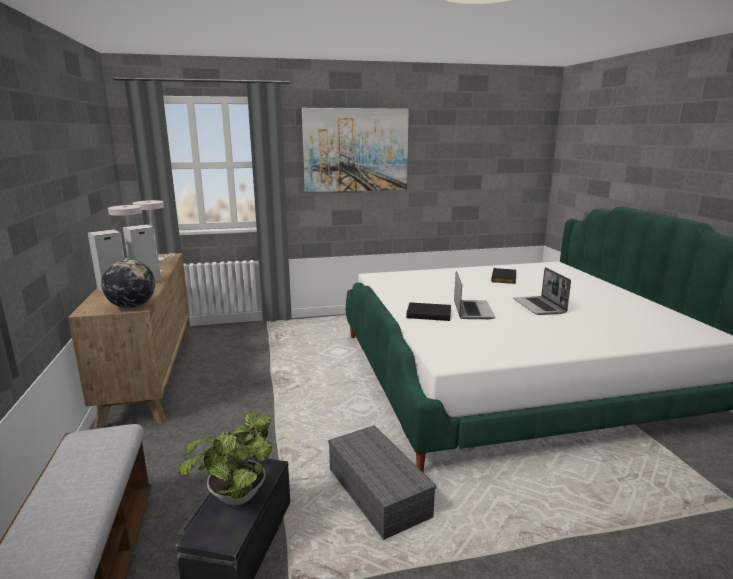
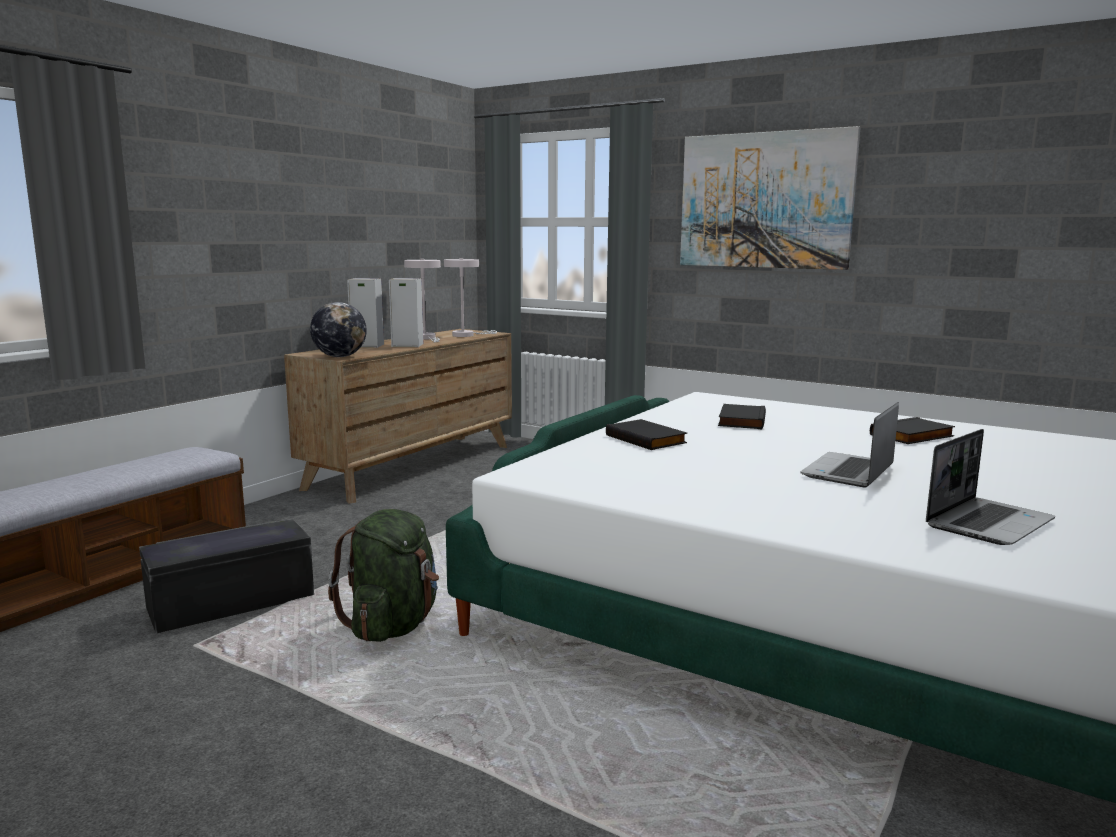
camera: 45 degrees right, 5 degrees down
(234, 498) = (224, 540): potted plant -> none
(376, 492) = (393, 625): grey storage box -> green backpack
(430, 288) = (740, 420): none -> black book
(472, 310) = (719, 450): laptop -> laptop (988, 523)

